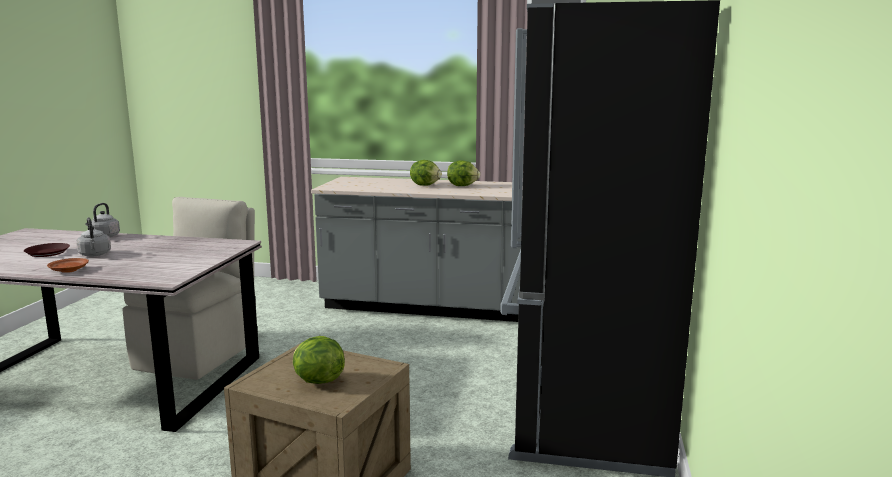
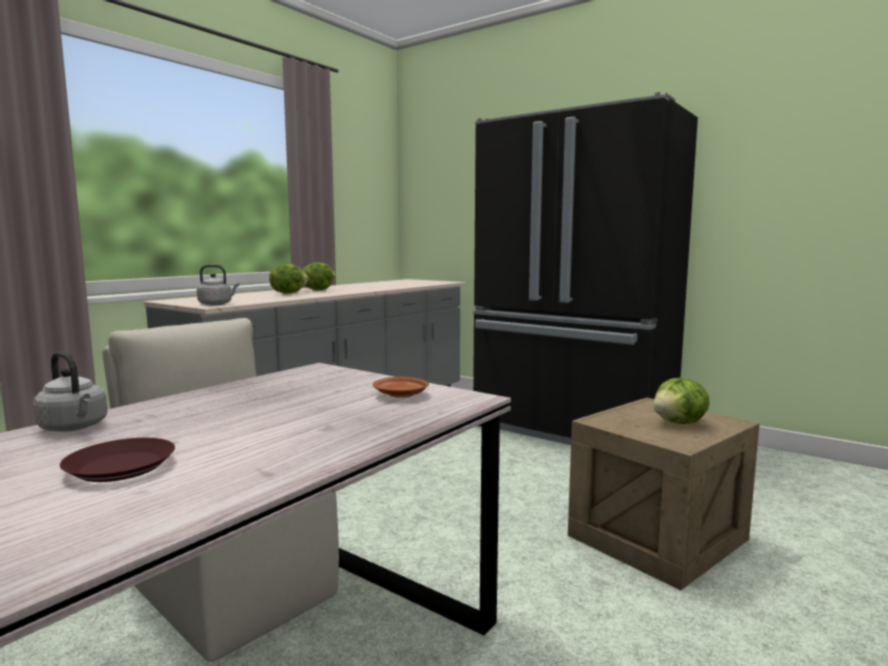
camera: 65 degrees left, 5 degrees down
(68, 270) = (323, 447): brown plate -> brown plate (401, 395)
(95, 255) = (229, 432): grey kettle -> grey kettle (217, 304)

